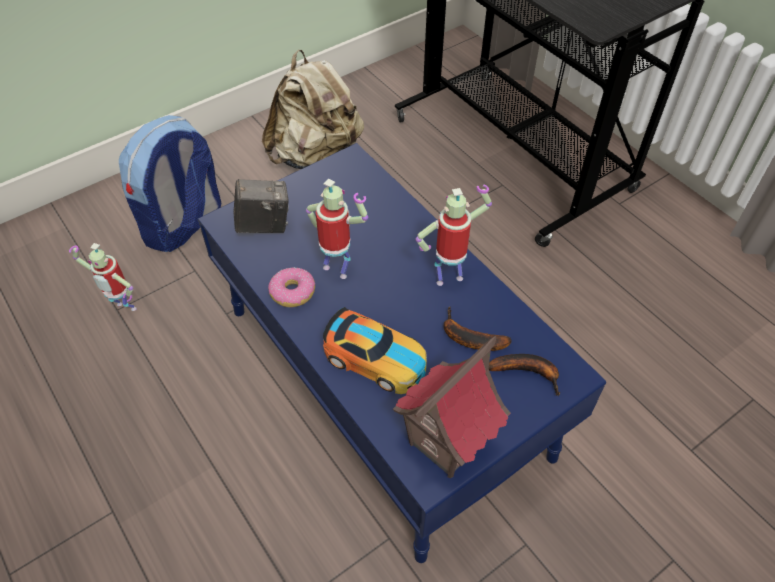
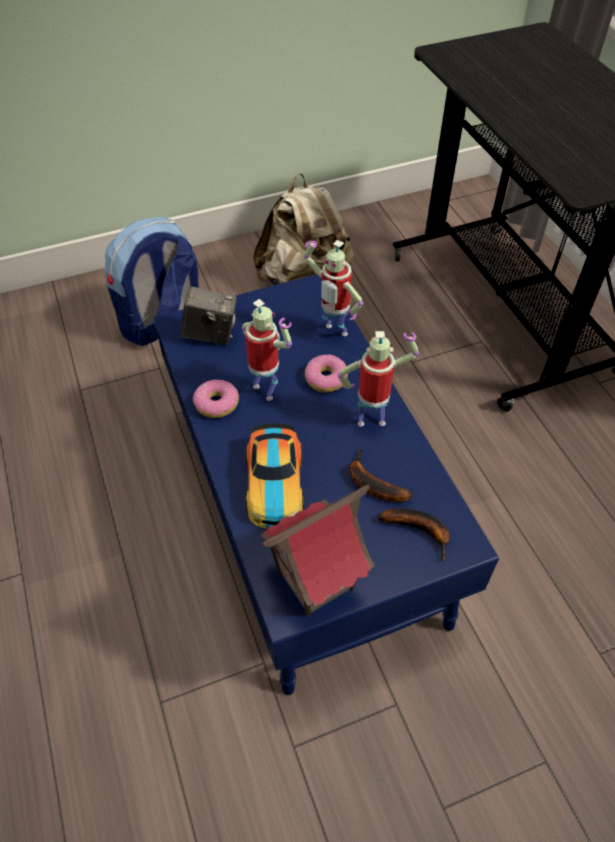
camera: 15 degrees right, 0 degrees up
(124, 309) = (86, 390): toy robot -> toy robot (333, 332)
(376, 358) = (274, 484): toy car -> toy car turned 45 degrees clockwise
(392, 246) = (326, 378): none -> donut

